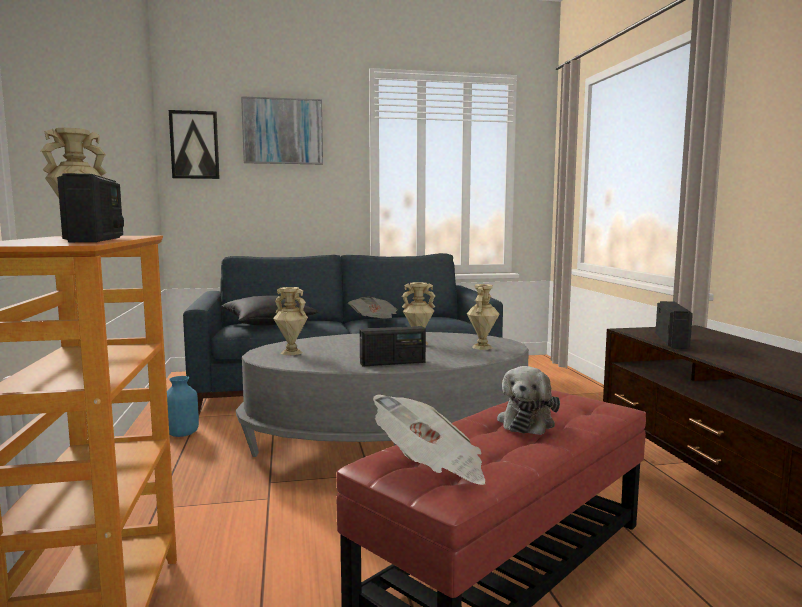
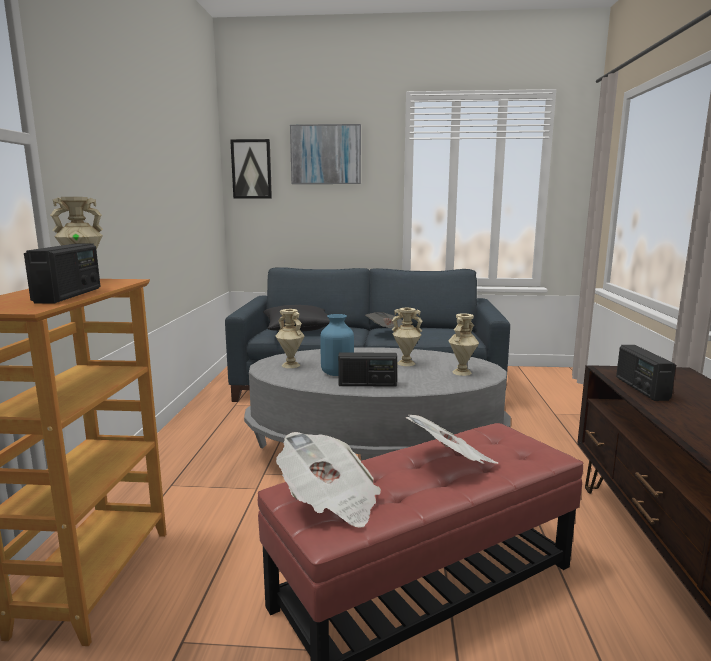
camera: 15 degrees right, 5 degrees up
(182, 434) = (217, 419): blue vase -> blue vase (337, 373)
(527, 422) = (450, 462): plush toy -> newspaper
(672, 341) = (641, 388): radio -> radio turned 150 degrees clockwise

